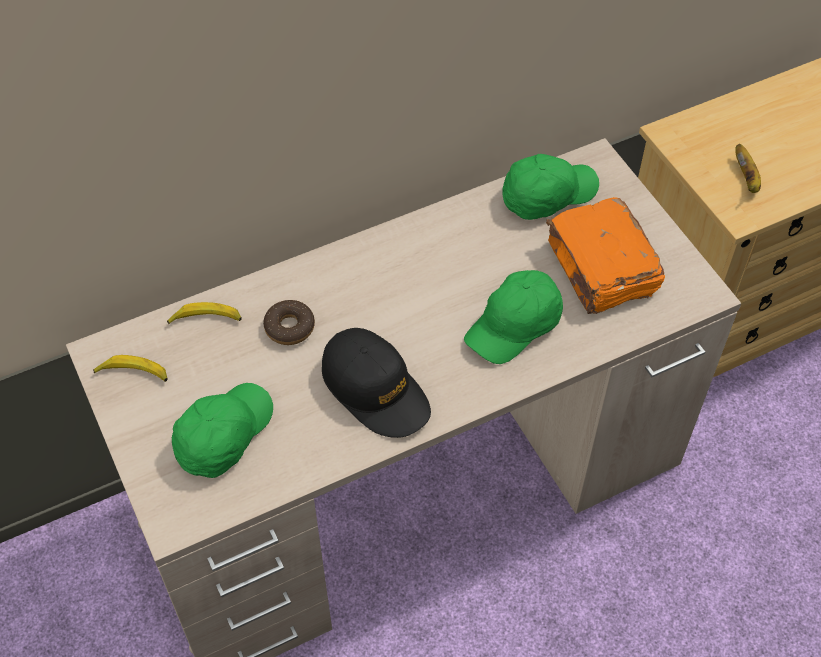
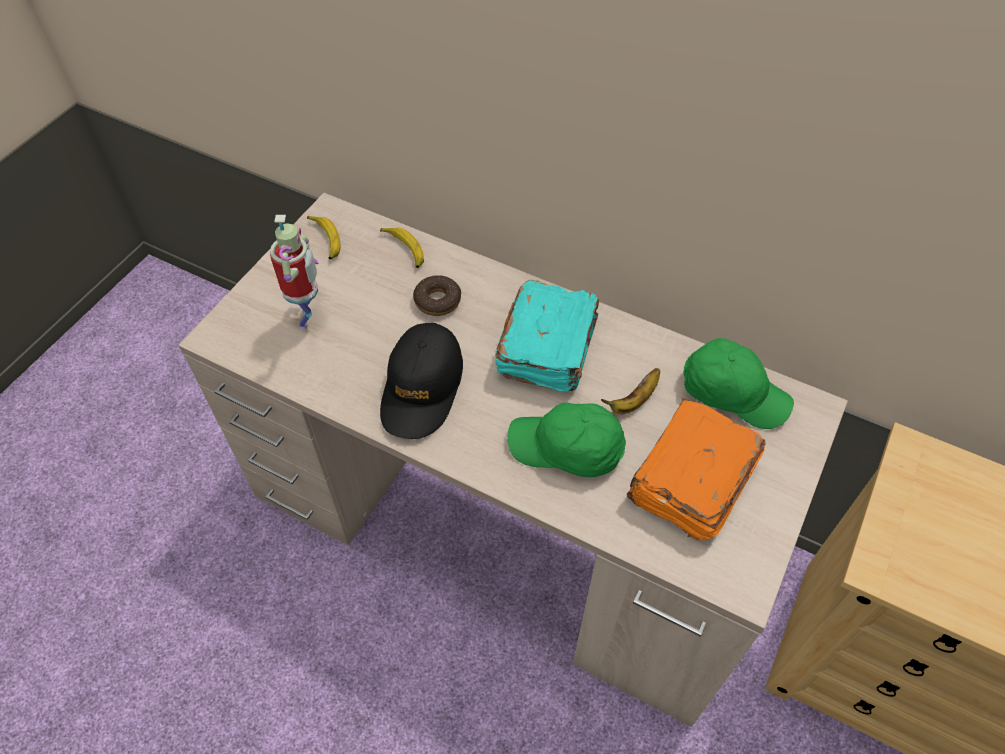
camera: 55 degrees right, 0 degrees up
(223, 435) = (309, 319): green cap -> toy robot
(409, 280) = (549, 348): none -> turquoise book
(746, 178) = (931, 550): banana -> banana (633, 401)

